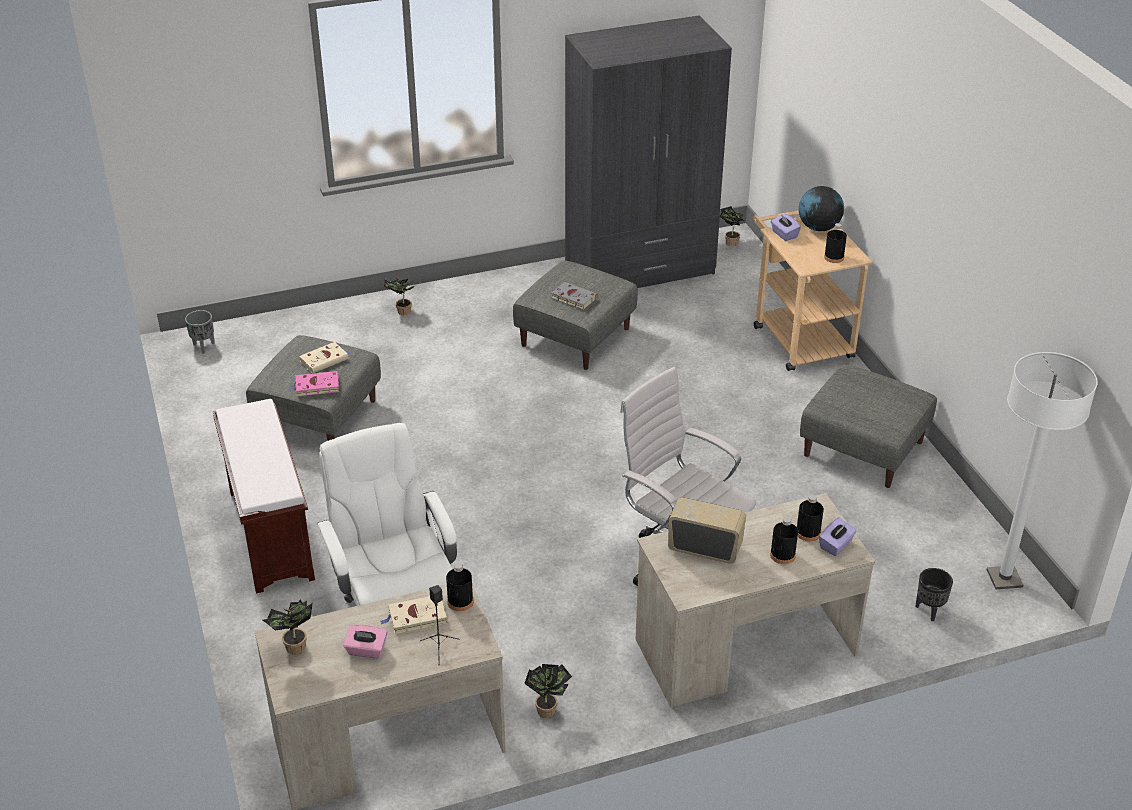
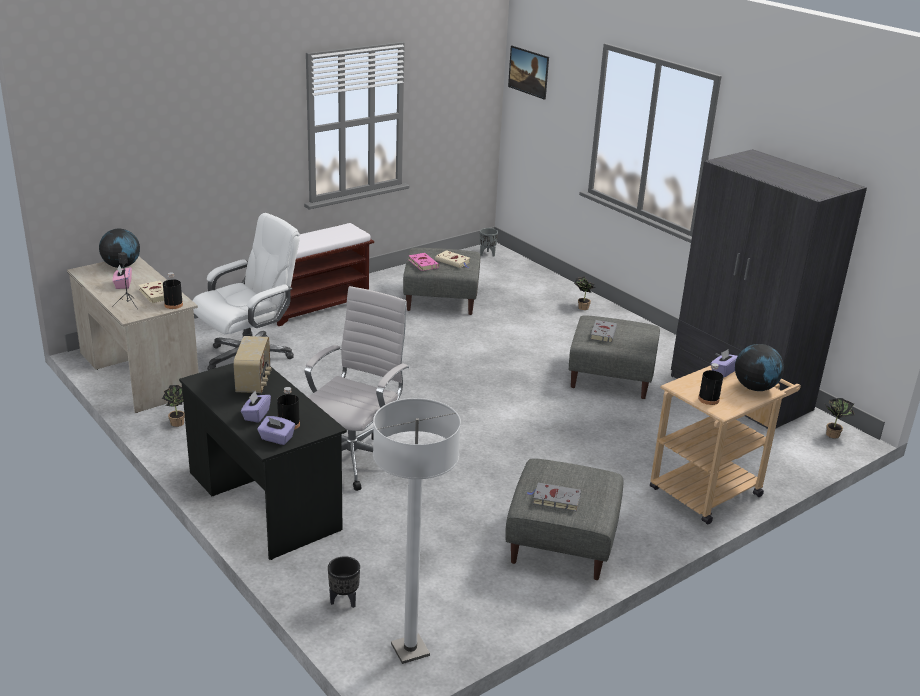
camera: 70 degrees right, 10 degrees down
(173, 102) = (527, 82): none -> picture
(294, 649) = (121, 266): potted plant -> globe
(745, 648) = (264, 500): beige desk -> black desk
(782, 555) = (256, 415): black bottle -> purple tissue box
(885, 411) = (555, 499): none -> grey book

